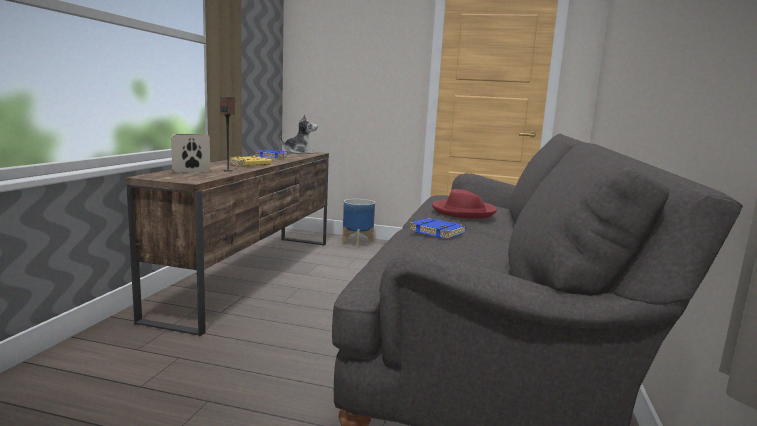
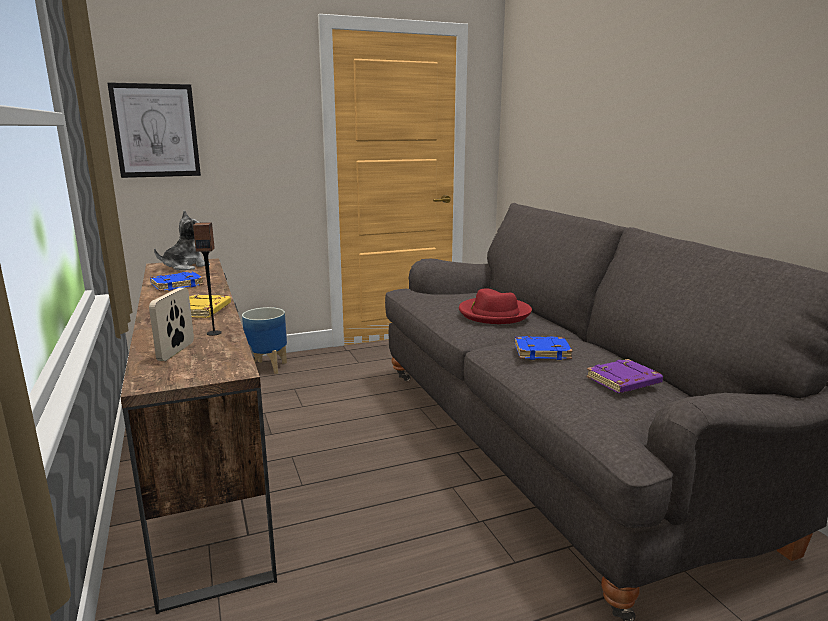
camera: 35 degrees left, 5 degrees up
(316, 65) = (156, 131): none -> picture
(457, 258) = (623, 382): none -> purple book

